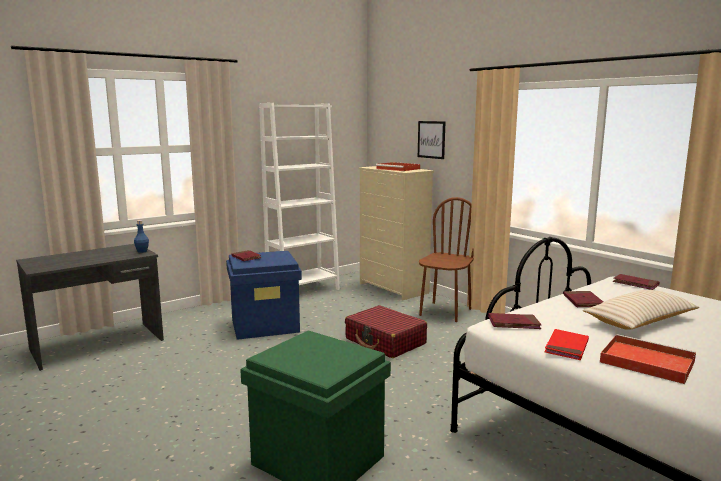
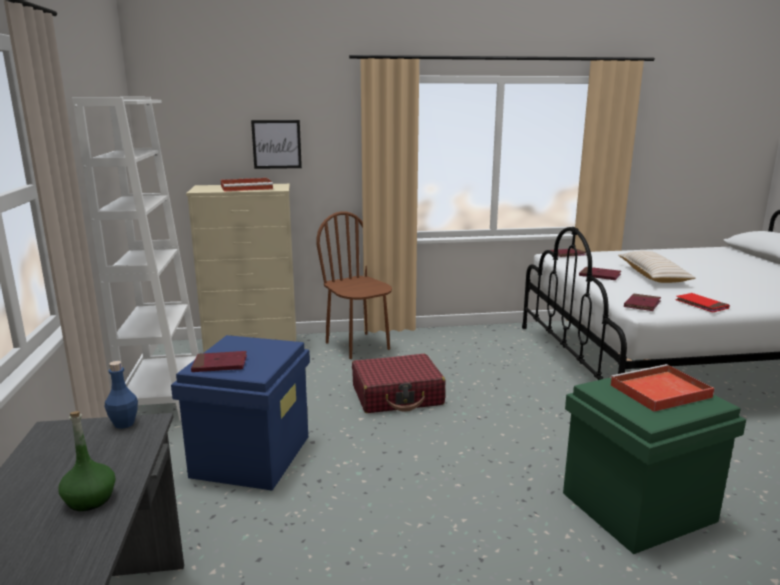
camera: 60 degrees left, 5 degrees up
(79, 261) = (90, 499): none -> green bottle
(645, 361) = (733, 295): red tray -> red tray (659, 391)

